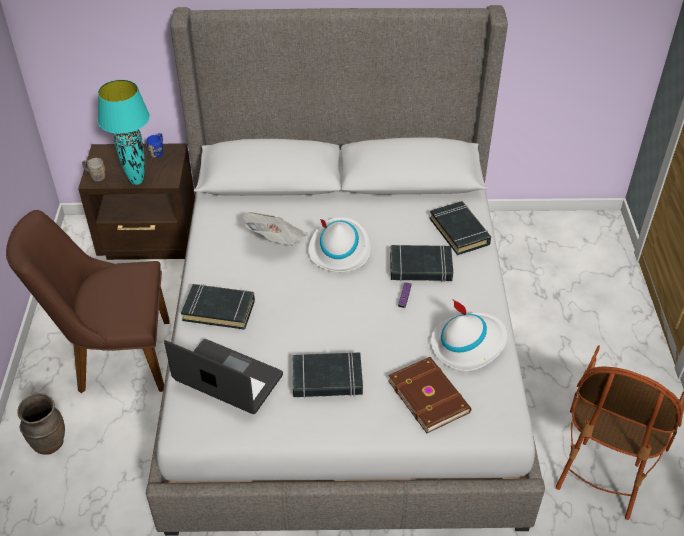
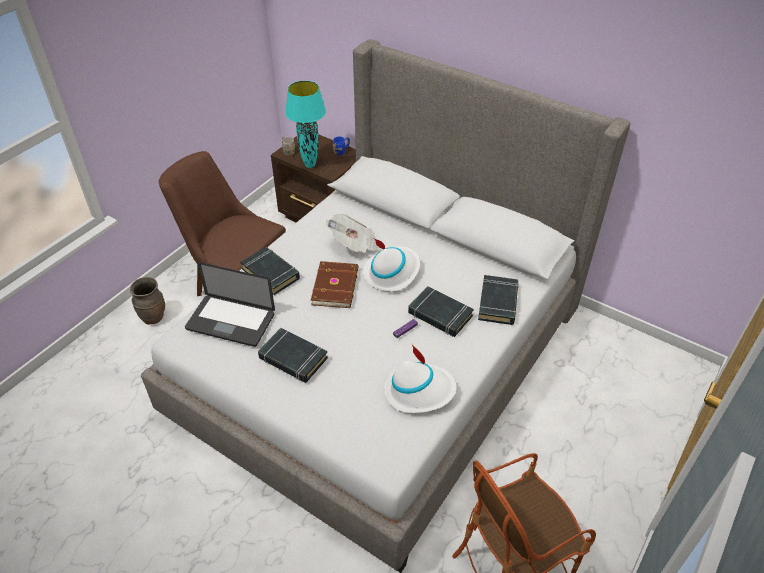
camera: 35 degrees right, 0 degrees up
(228, 378) = (230, 321): laptop -> laptop turned 135 degrees clockwise
(429, 395) = (352, 411): brown book -> brown book (336, 286)

